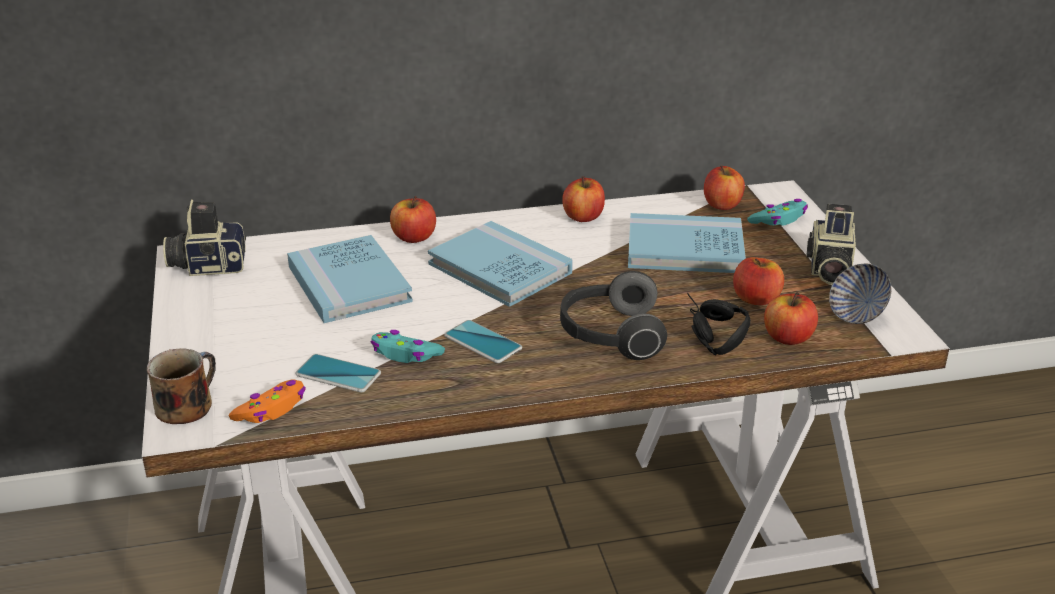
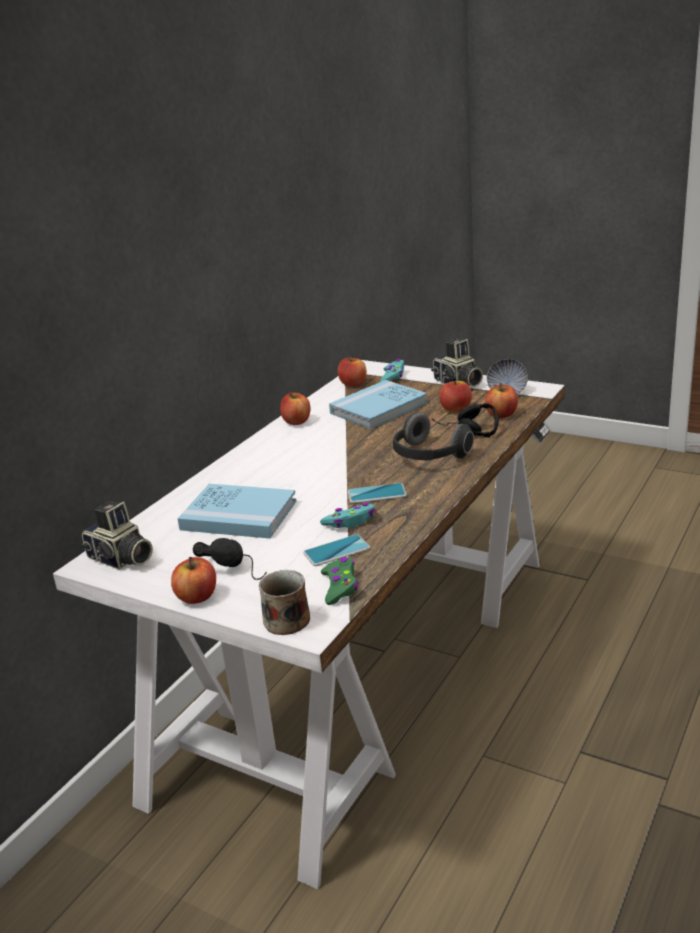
camera: 45 degrees left, 5 degrees down
(208, 265) = (120, 559): camera -> camera turned 90 degrees counterclockwise
(251, 332) = (236, 568): none -> black headphones
(272, 409) = (340, 586): orange game controller -> green game controller
(414, 237) = (223, 477): apple -> apple (197, 597)
(499, 268) = (307, 463): blue book -> none

